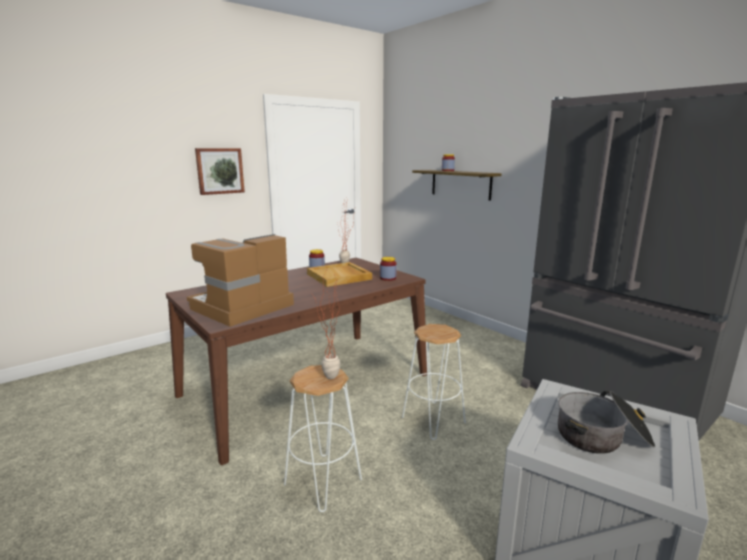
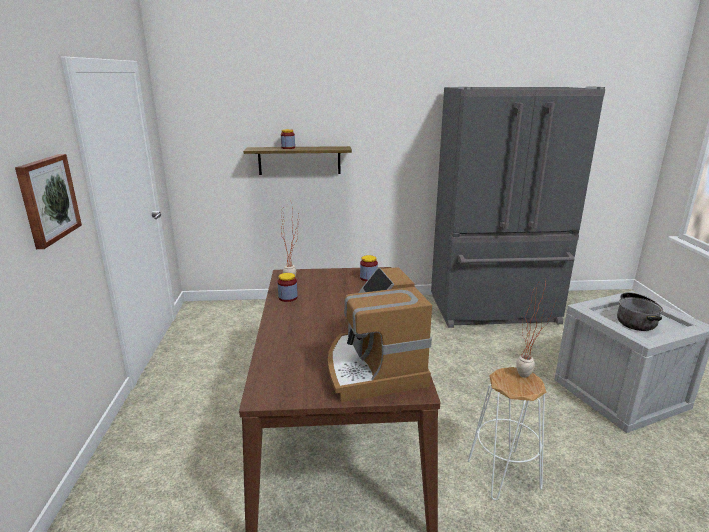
camera: 55 degrees left, 5 degrees up
(339, 276) = (332, 295): beige tray -> none
(433, 420) = (460, 384): white stool -> none

